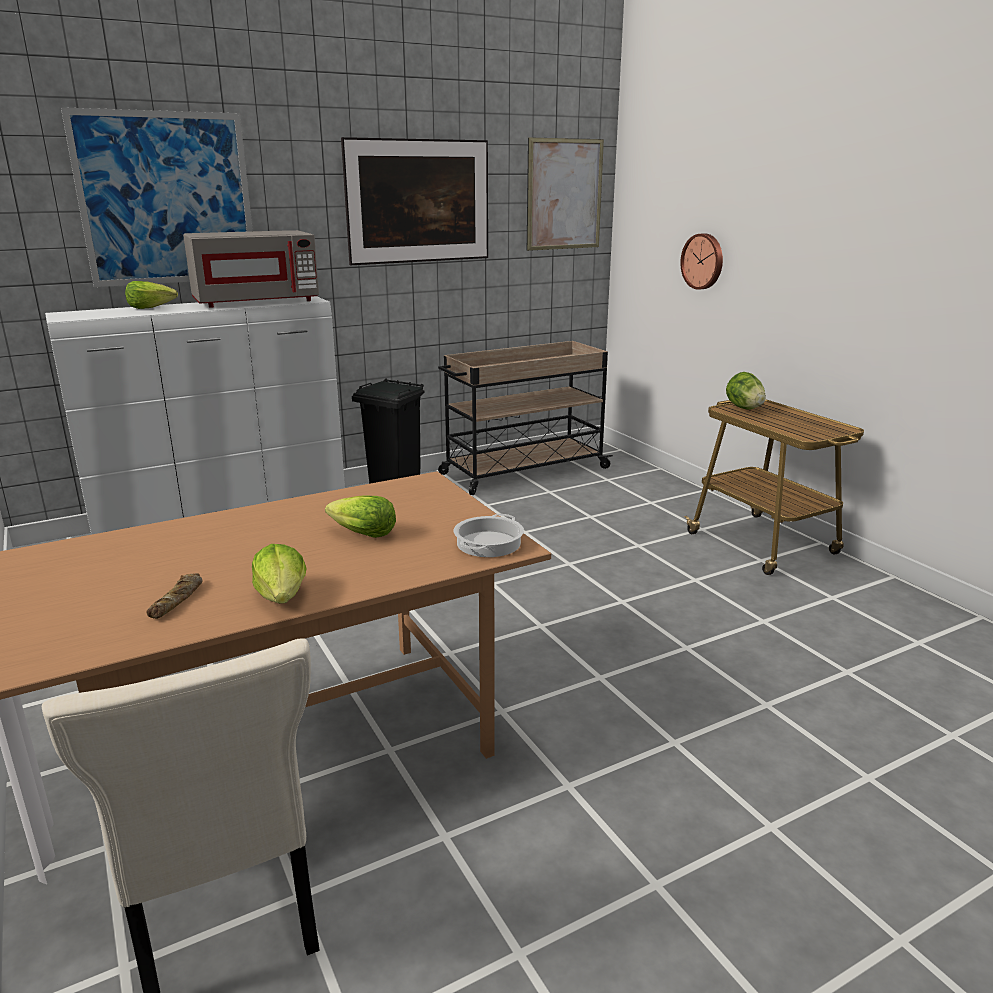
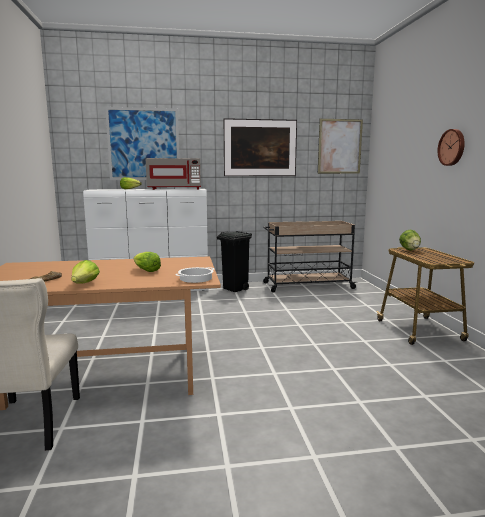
camera: 20 degrees right, 10 degrees down
(703, 261) = (405, 176): wall clock -> wall clock (452, 147)

